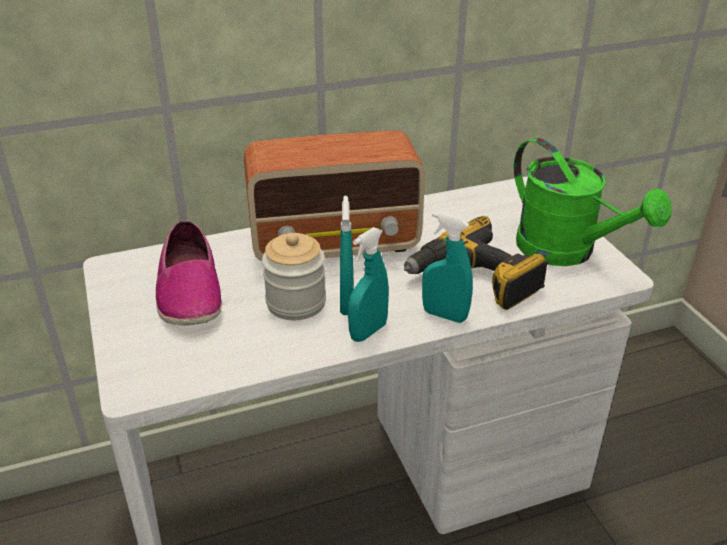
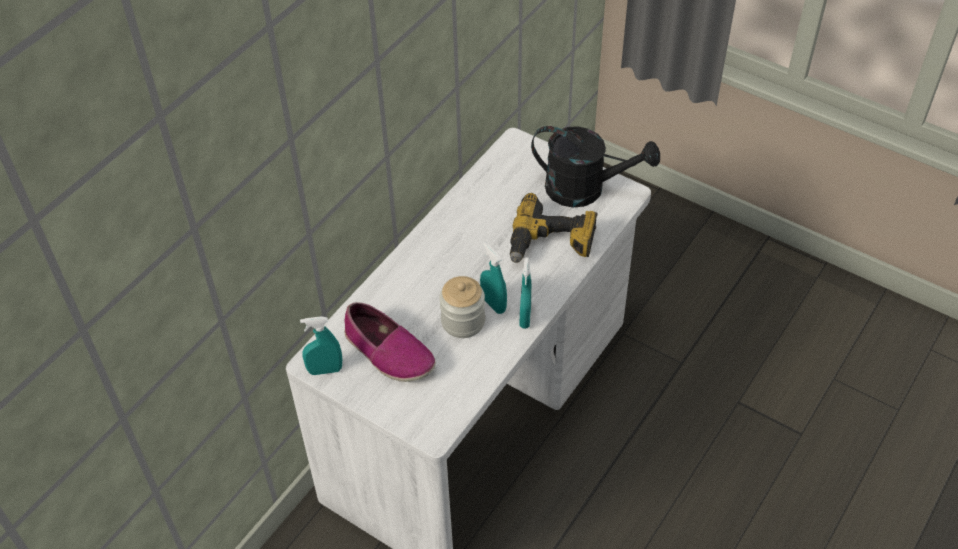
camera: 35 degrees left, 15 degrees up
(336, 243) = (440, 260): radio -> none
(444, 315) = (556, 280): turquoise spray bottle -> turquoise spray bottle (325, 370)
(567, 252) = (585, 189): green watering can -> black watering can

